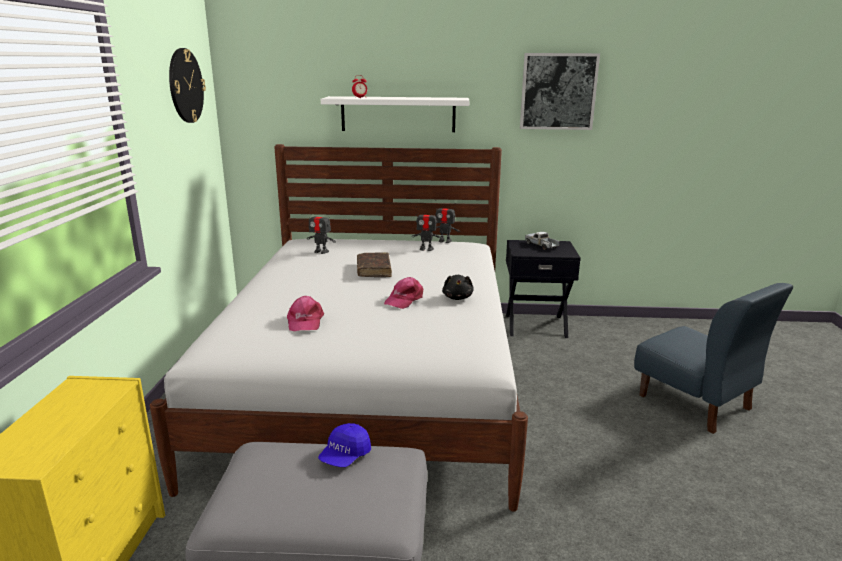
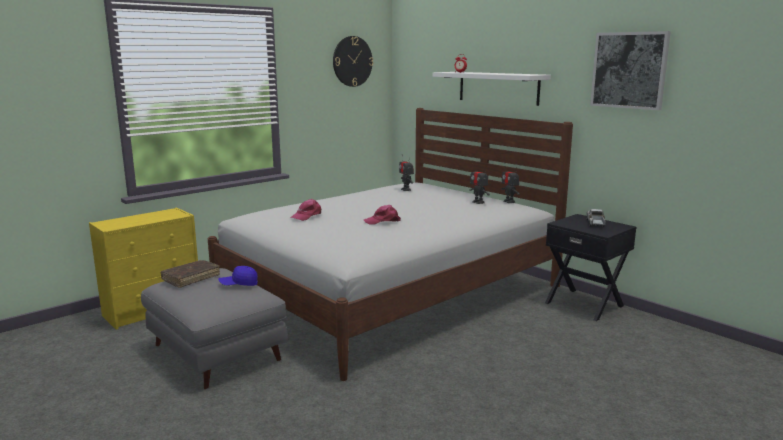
camera: 45 degrees right, 5 degrees down
(373, 270) = (408, 204): brown book -> brown book (191, 278)
(457, 297) = (418, 229): black plush toy -> none
(694, 402) = (616, 401): blue chair -> none

